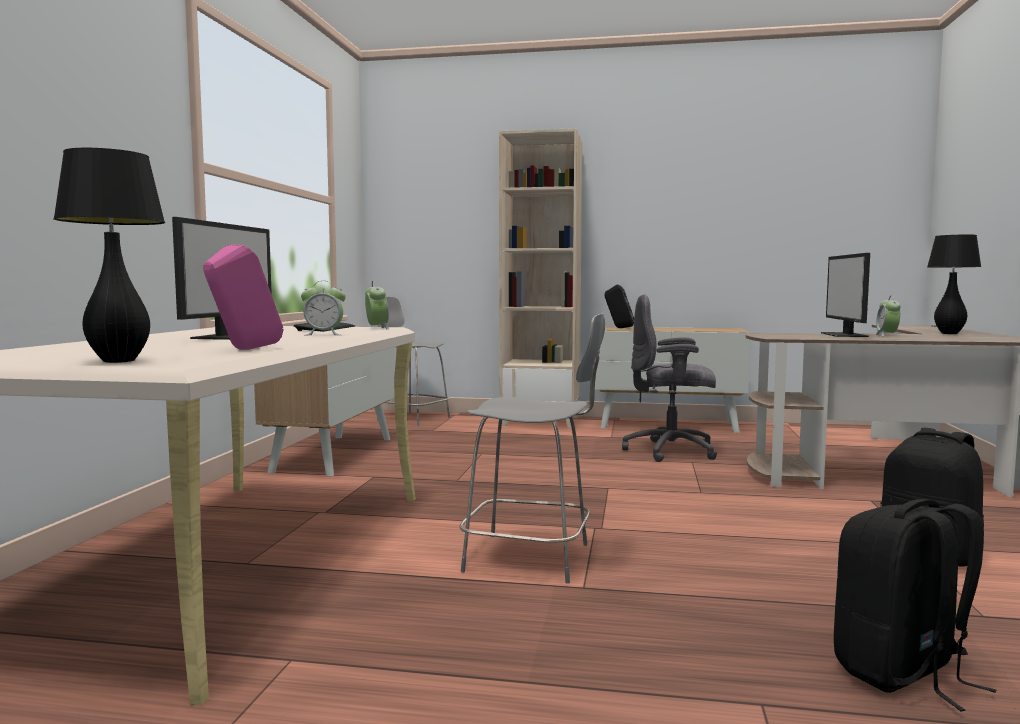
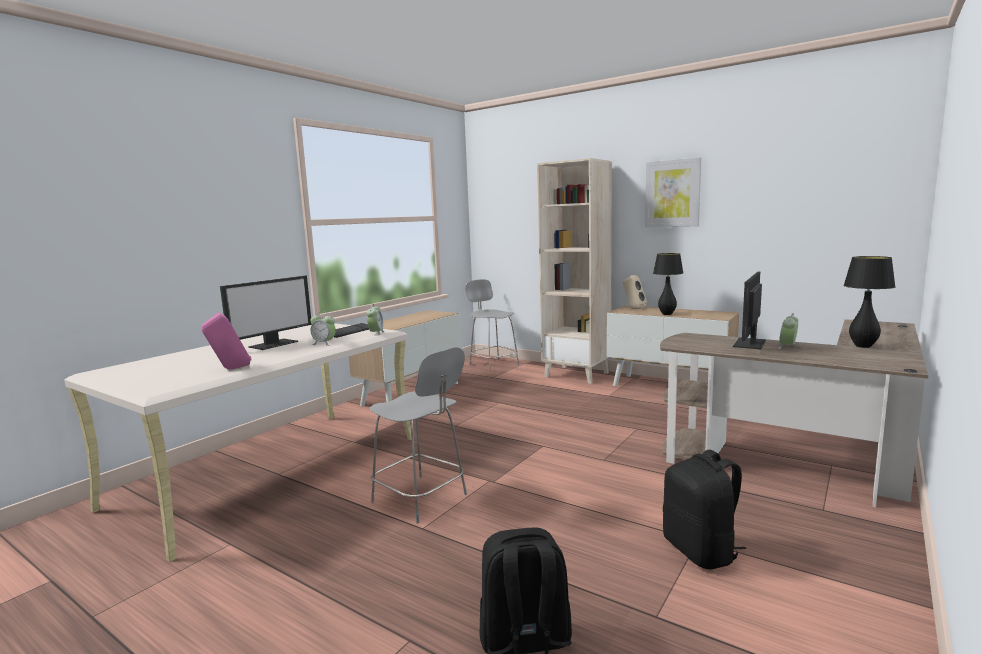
camera: 25 degrees right, 5 degrees up
(118, 361) = (148, 382): black table lamp -> black table lamp (667, 314)
(619, 328) = (633, 309): black speaker -> beige speaker
(659, 185) = (672, 193): none -> picture
(672, 451) = (635, 416): grey office chair -> none

